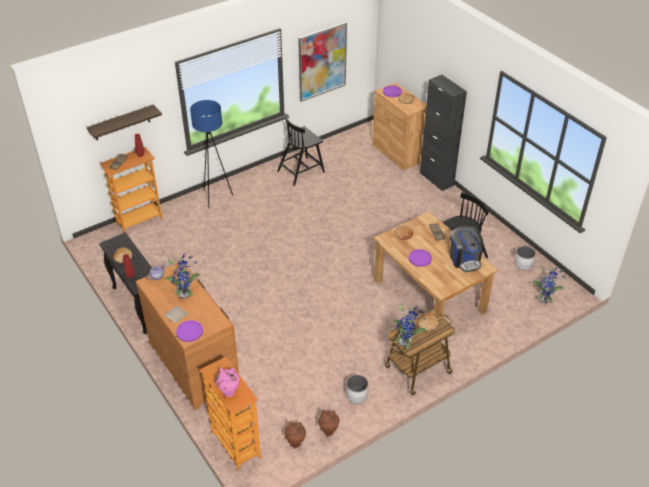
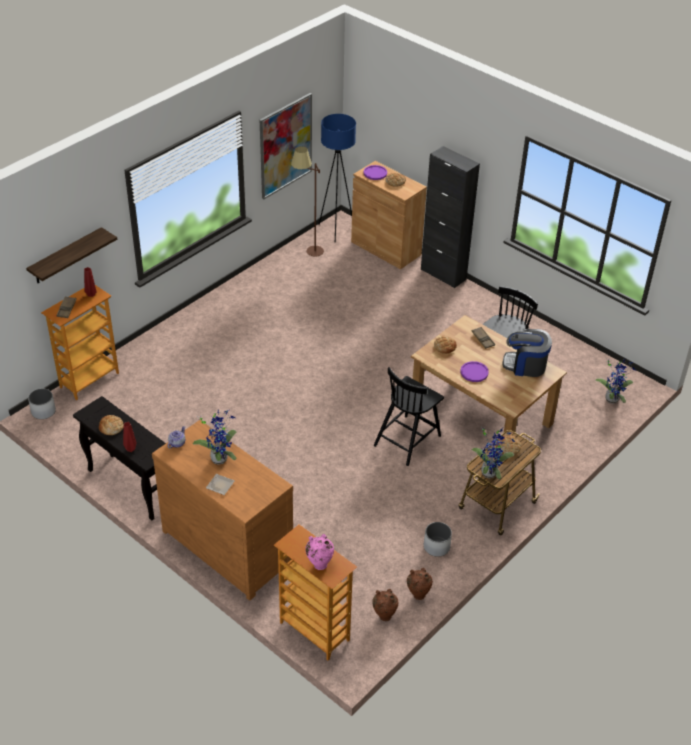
camera: 15 degrees left, 0 degrees up
(189, 331) = (244, 502): purple plate -> none
(215, 197) = (178, 336): blue floor lamp -> blue floor lamp (336, 230)
(301, 171) = (275, 287): black chair -> black chair (408, 439)
(335, 149) = (308, 253): none -> brown floor lamp
(464, 259) = (525, 365): coffee machine -> coffee machine turned 135 degrees clockwise
(523, 264) = (576, 362): white planter -> white planter (43, 411)

